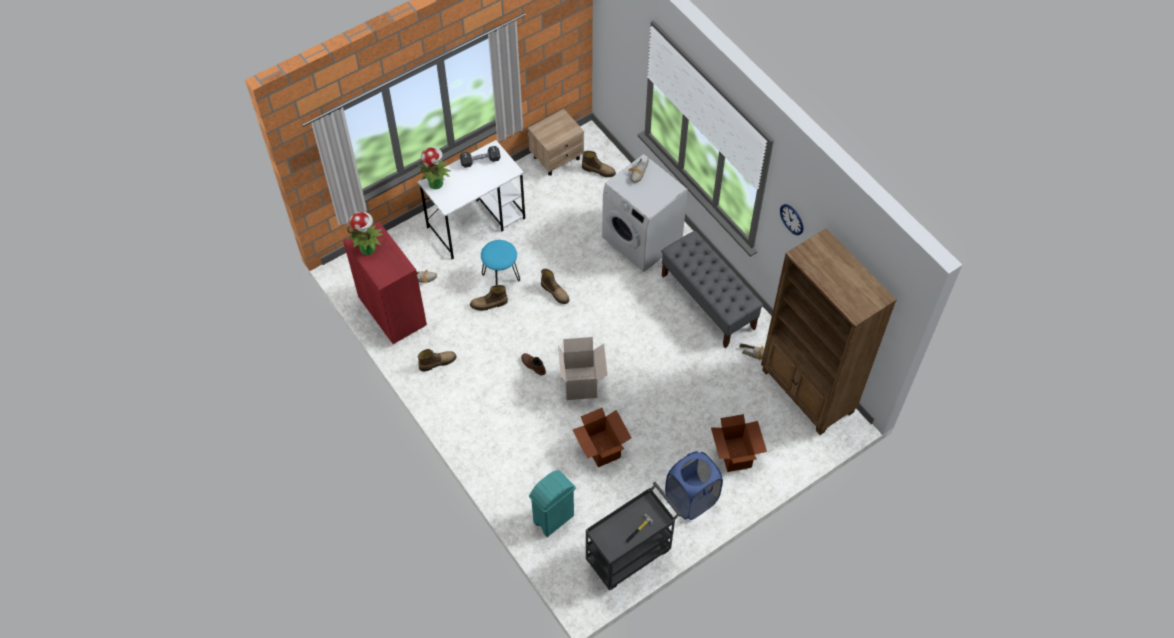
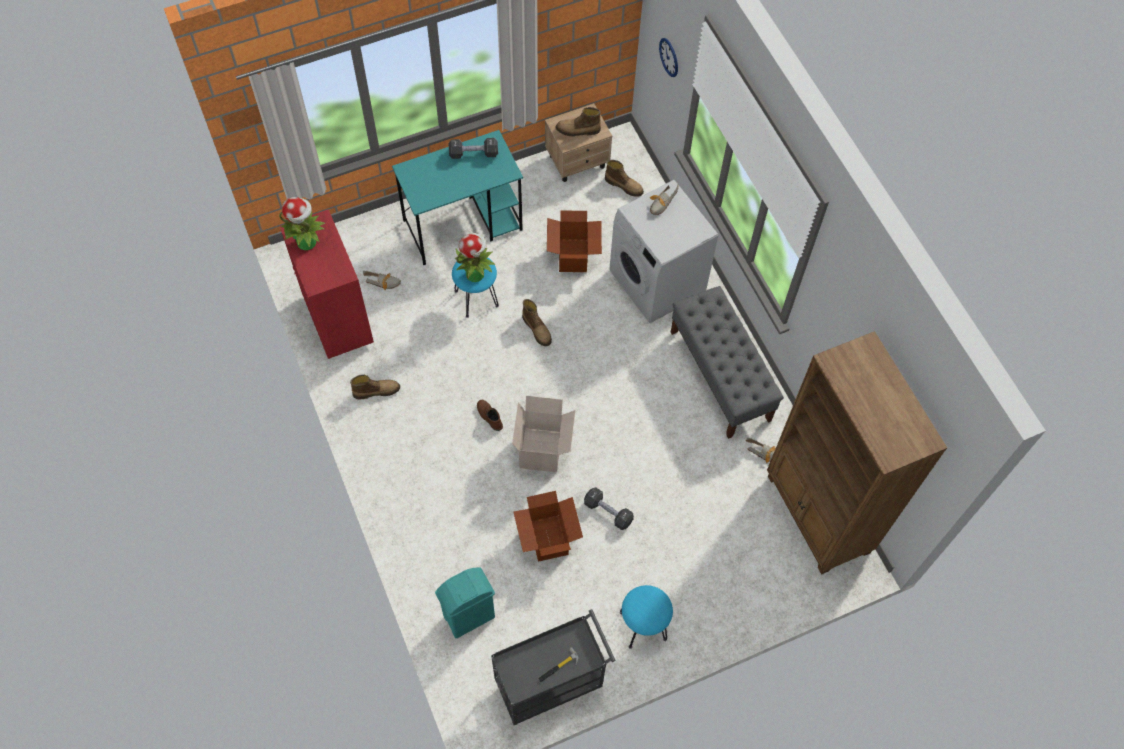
camera: 10 degrees right, 5 degrees up
(436, 183) = (414, 171): potted plant -> potted plant (475, 273)
(477, 222) = (463, 225): white desk -> turquoise desk
(489, 304) = (454, 329): boot -> boot (578, 130)
(644, 420) = (608, 512): none -> black dumbbell
(691, 499) = (643, 626): blue laundry basket -> turquoise stool
(735, 454) = (710, 578): cardboard box -> cardboard box (573, 255)
(792, 219) = (835, 306): wall clock -> wall clock (669, 57)

